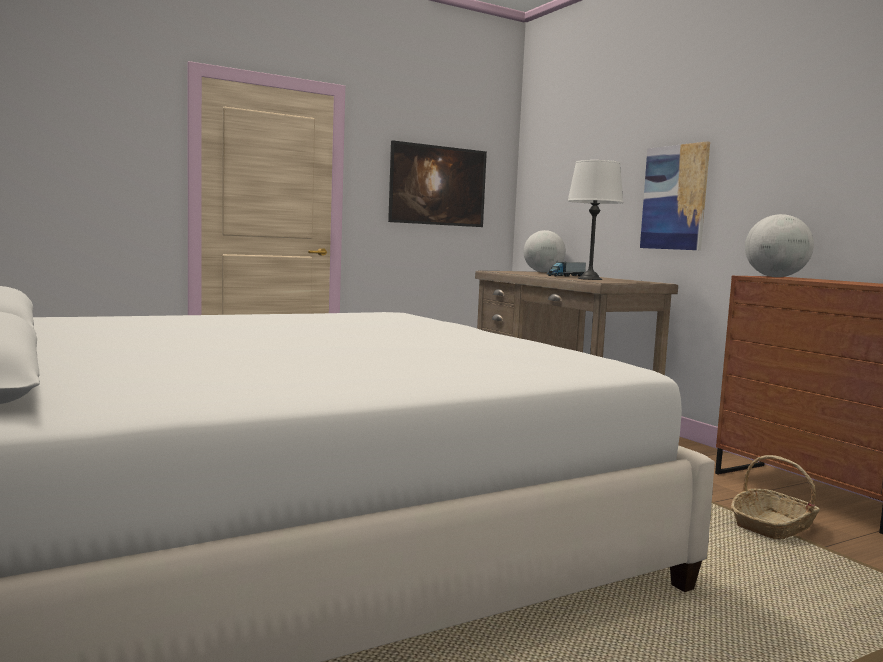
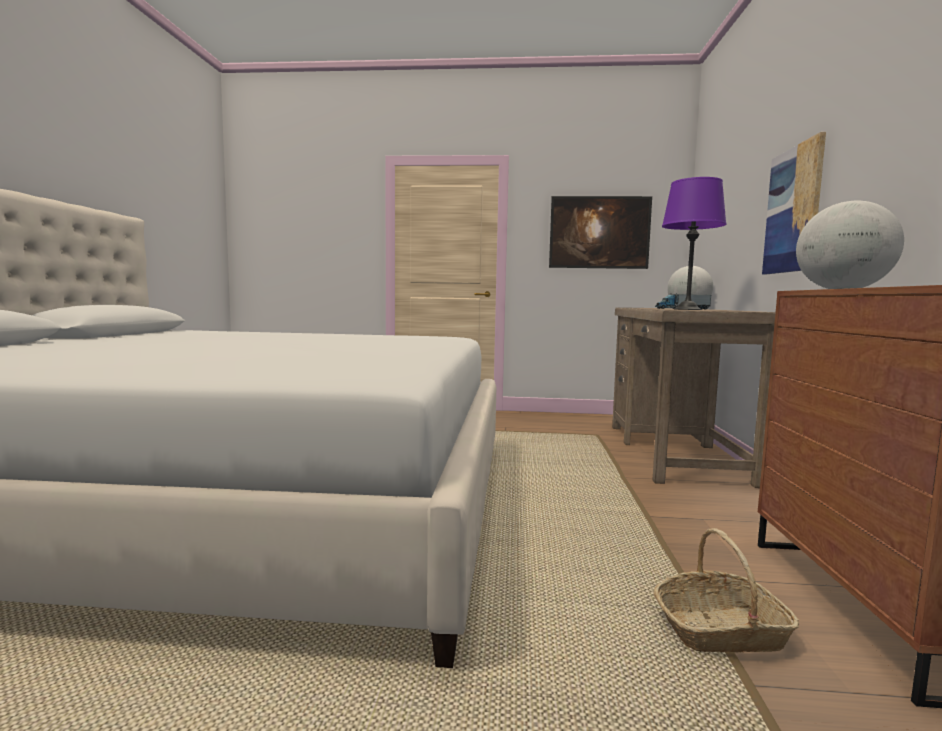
camera: 35 degrees right, 0 degrees up
(590, 279) = (687, 309): white table lamp -> purple table lamp

